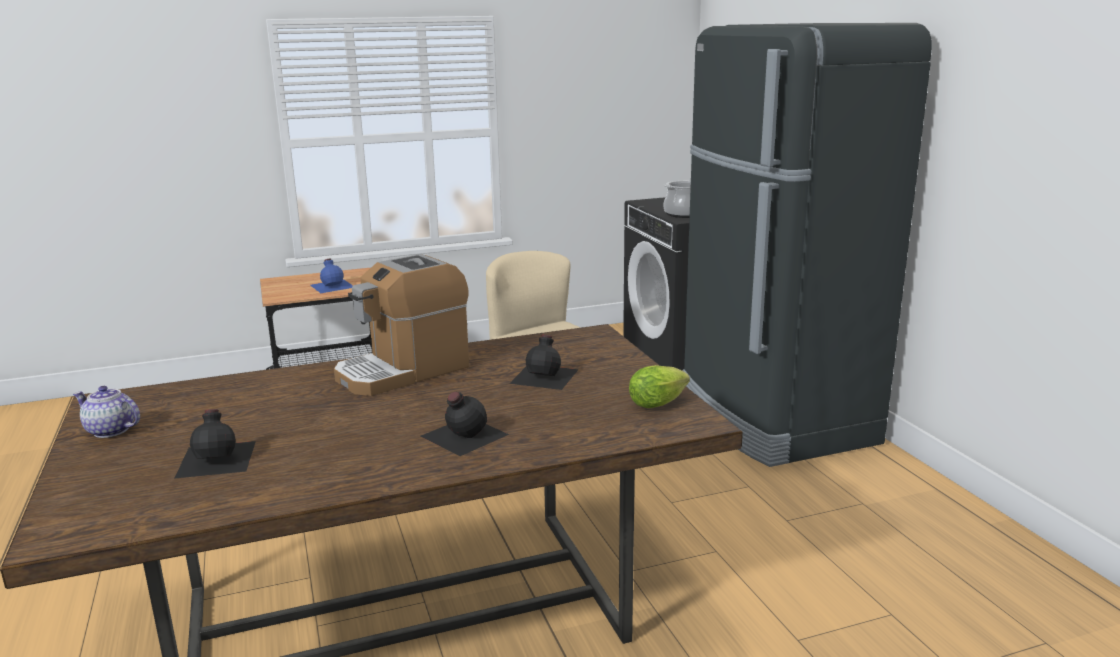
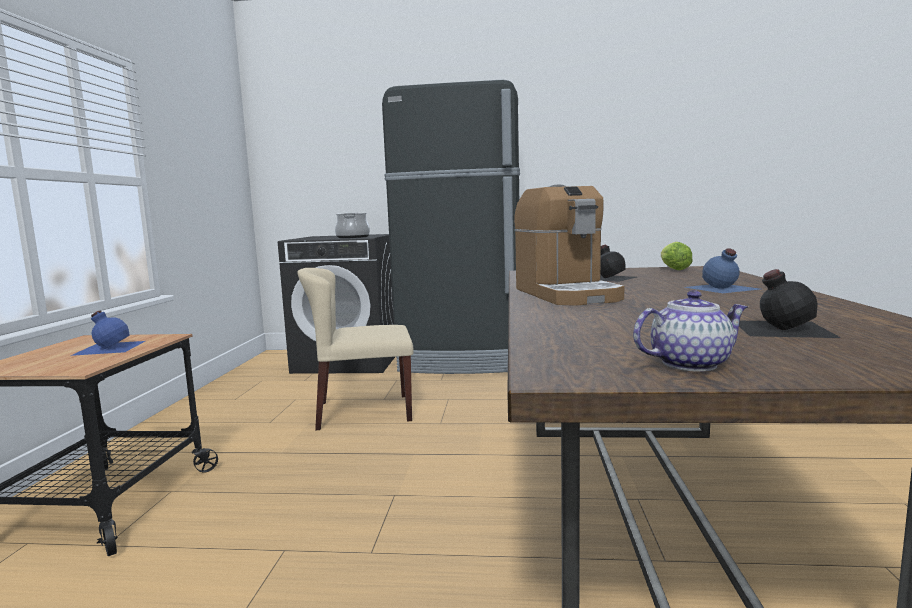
camera: 65 degrees left, 10 degrees down
(110, 430) = (690, 364): teapot -> teapot turned 150 degrees counterclockwise
(462, 435) = (722, 288): black bottle -> blue bottle

